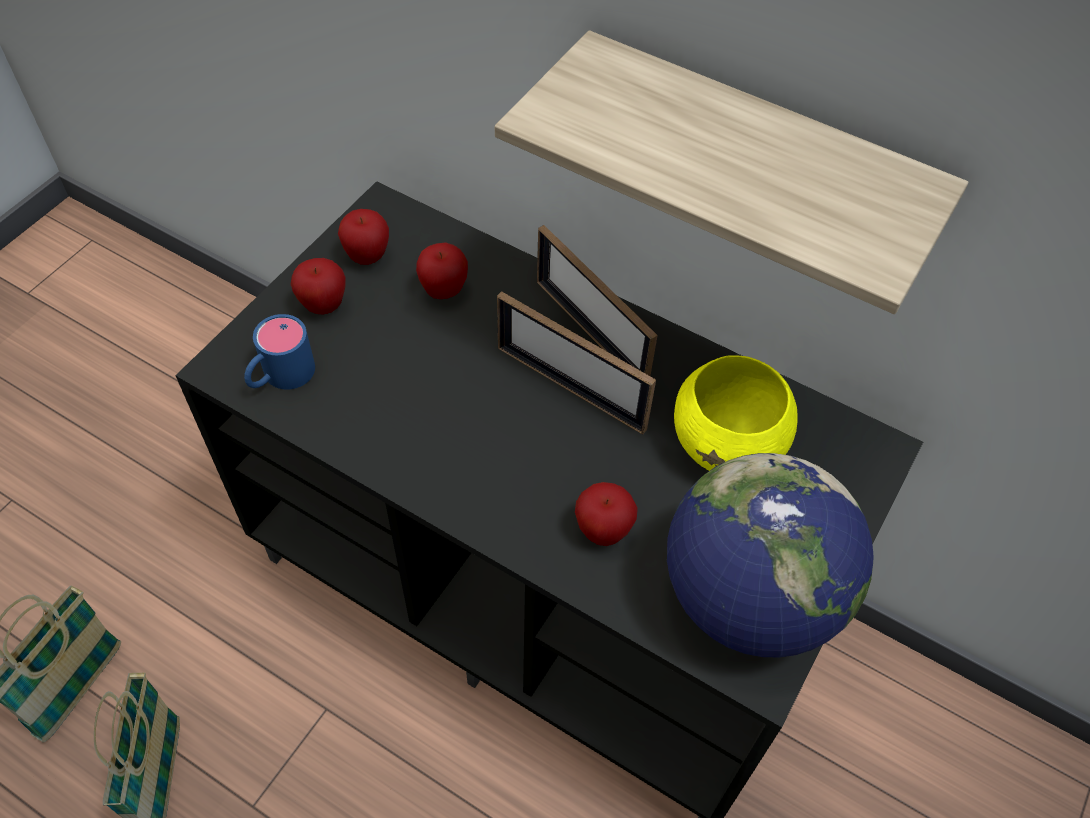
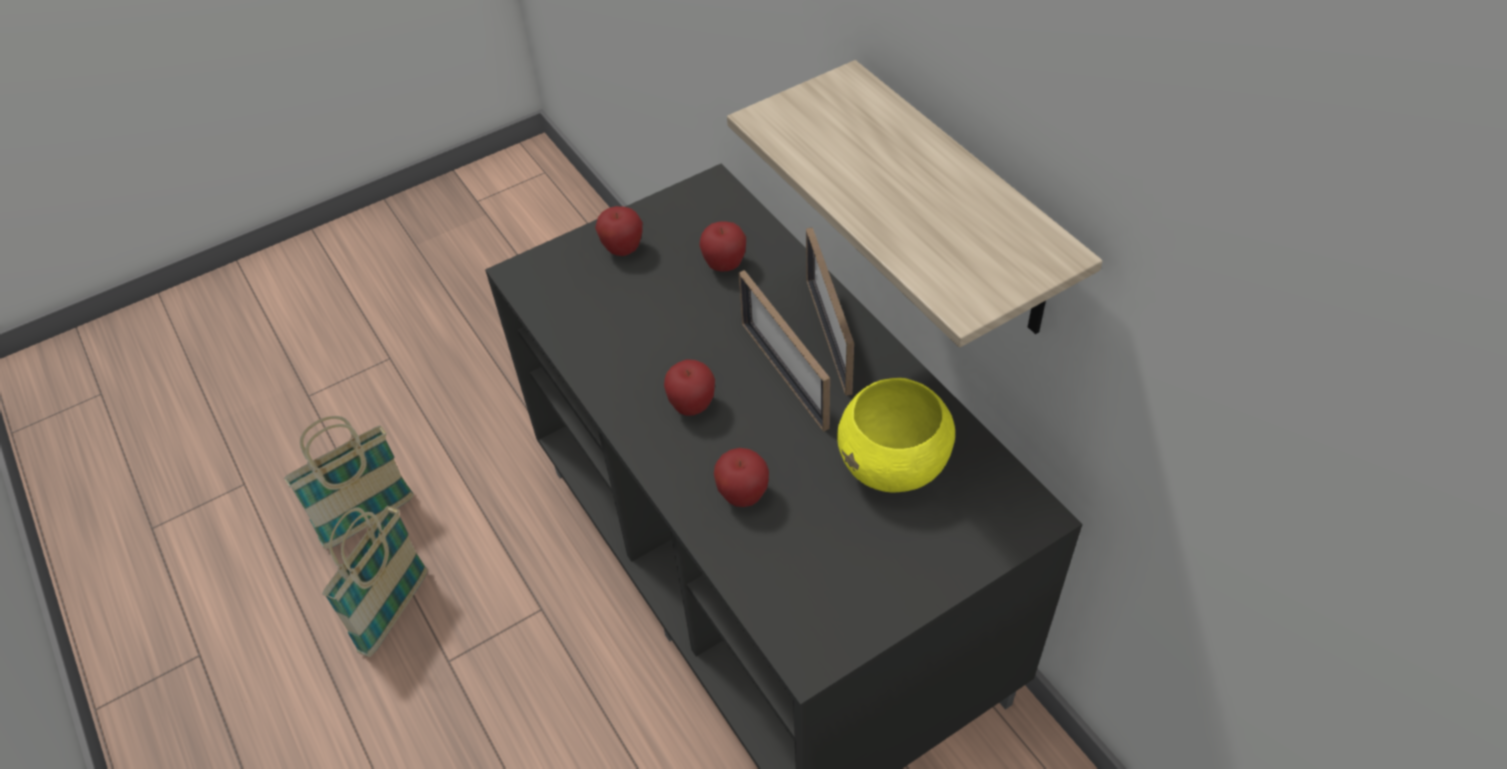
camera: 30 degrees right, 5 degrees down
(280, 376) = (559, 293): blue mug -> none
(367, 256) = (679, 221): apple -> apple (692, 406)
(749, 597) = (835, 592): globe -> none

